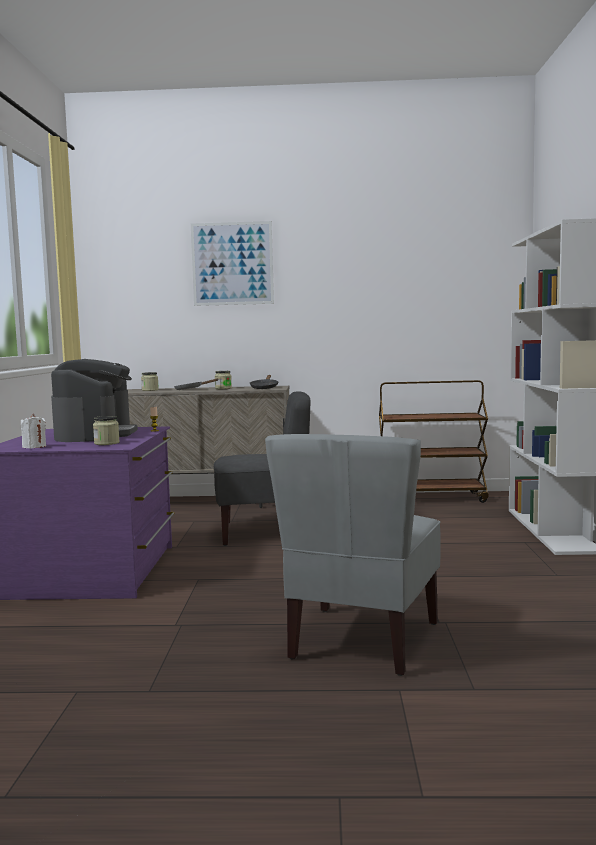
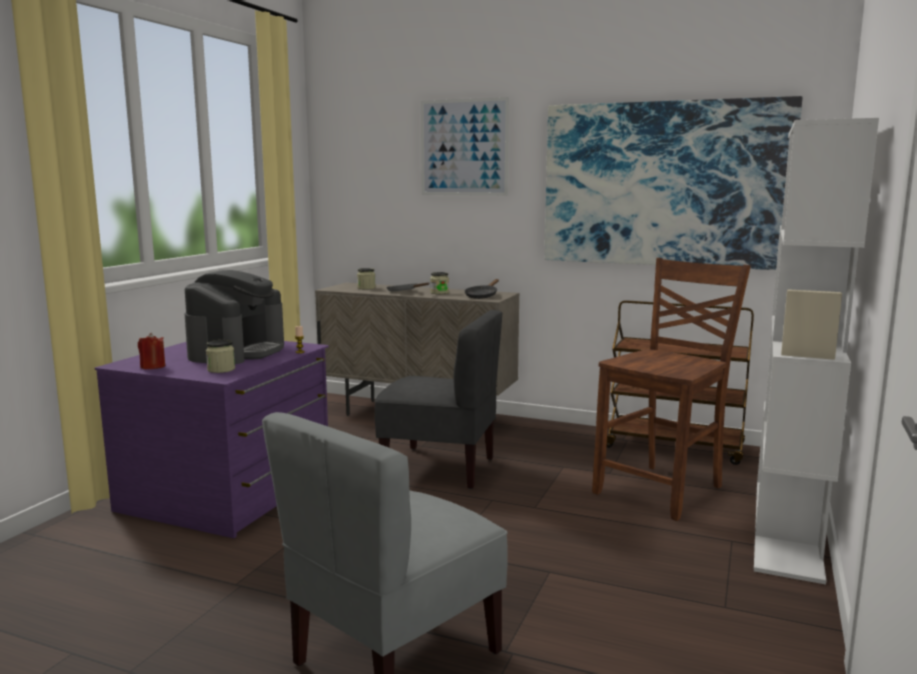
camera: 20 degrees right, 5 degrees up
(34, 447) = (153, 366): white candle -> red candle
(403, 290) = (664, 184): none -> picture
(449, 522) = (662, 490): none -> brown chair

